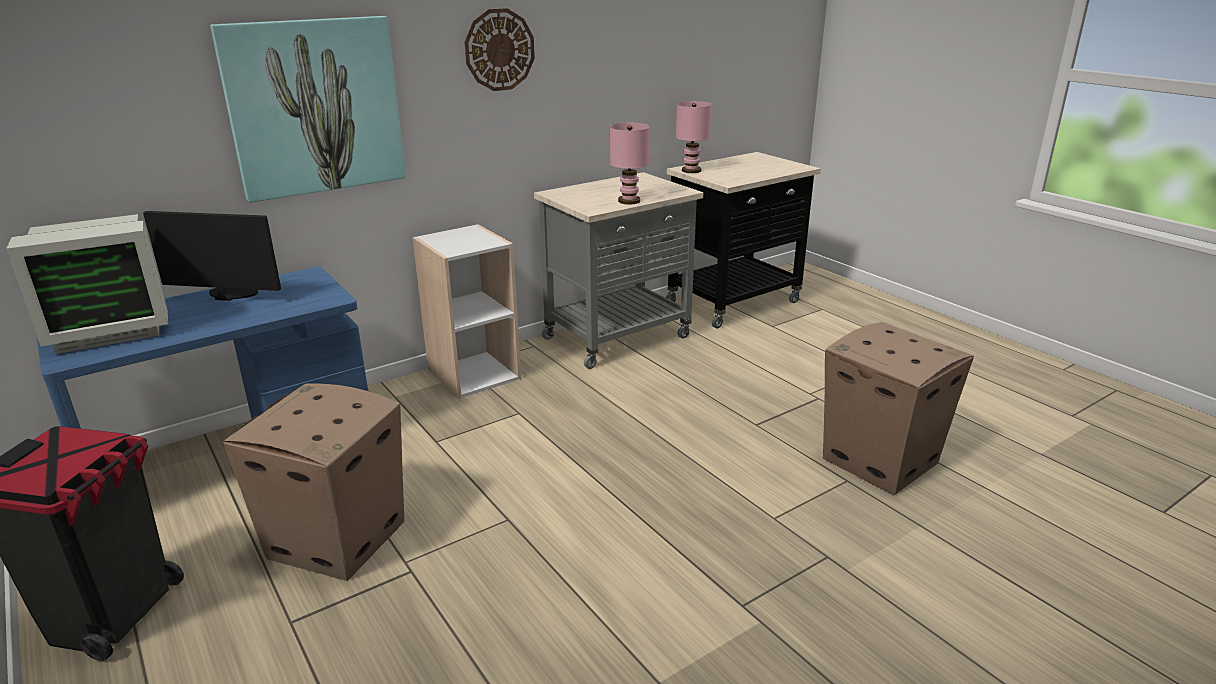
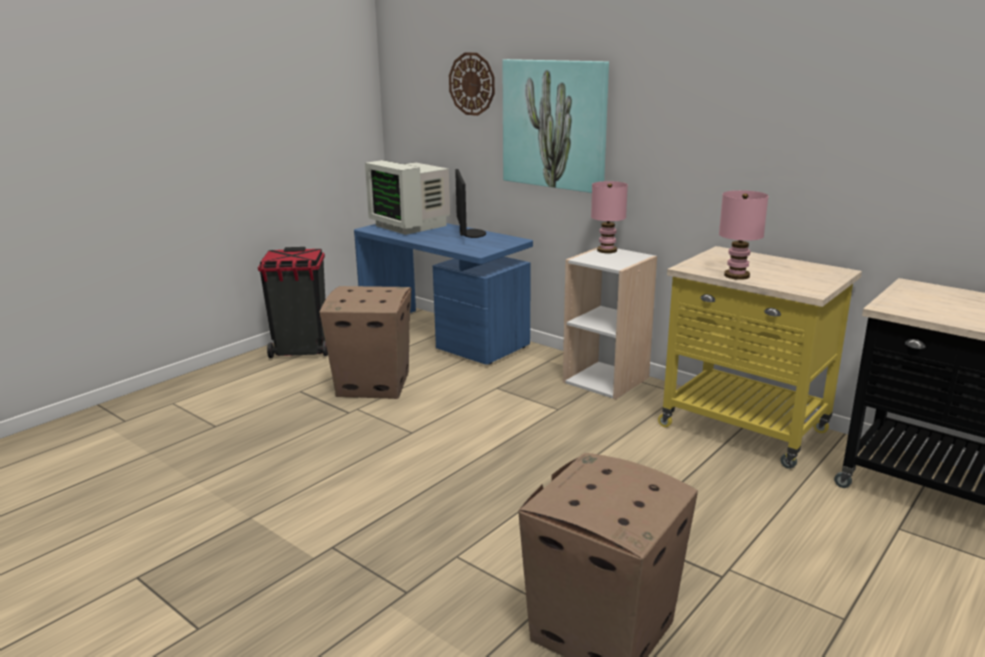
camera: 75 degrees right, 5 degrees down
(499, 50) = (704, 101): wall clock -> wall clock (472, 84)
(617, 337) = (744, 429): grey cart -> yellow cart
(691, 171) = (909, 288): pink table lamp -> pink table lamp (606, 250)

